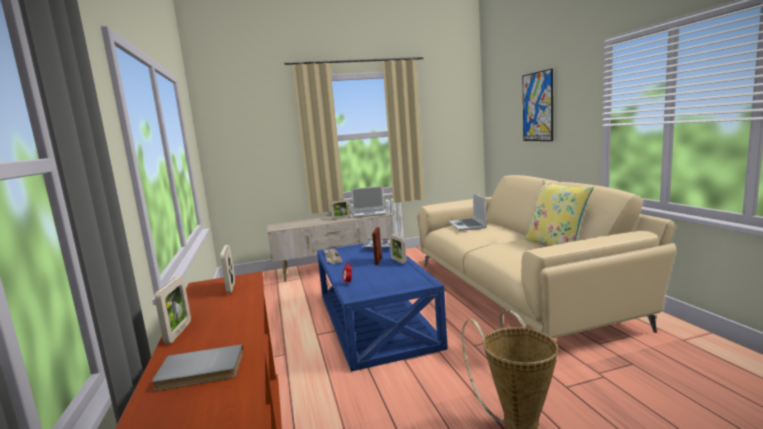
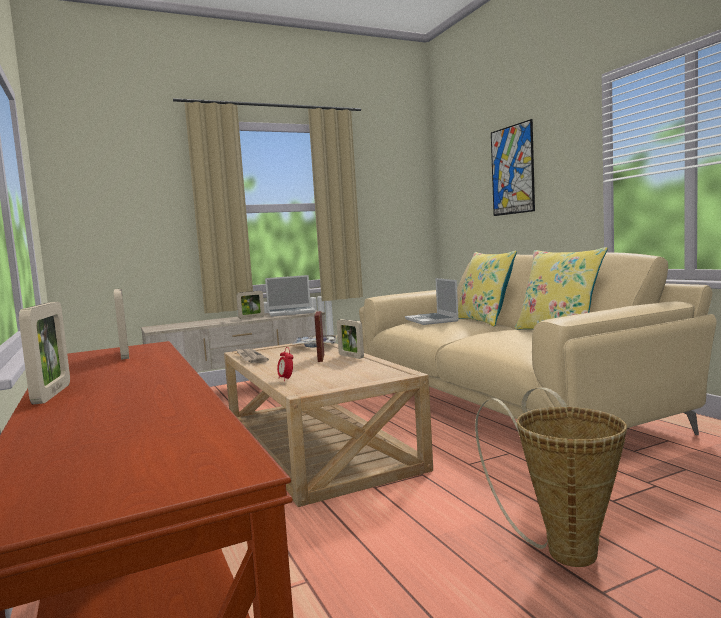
camera: 10 degrees left, 5 degrees down
(200, 371) = (116, 424): grey book -> none
(376, 319) = (318, 443): blue coffee table -> beige coffee table
(507, 227) = (485, 321): none -> yellow pillow

